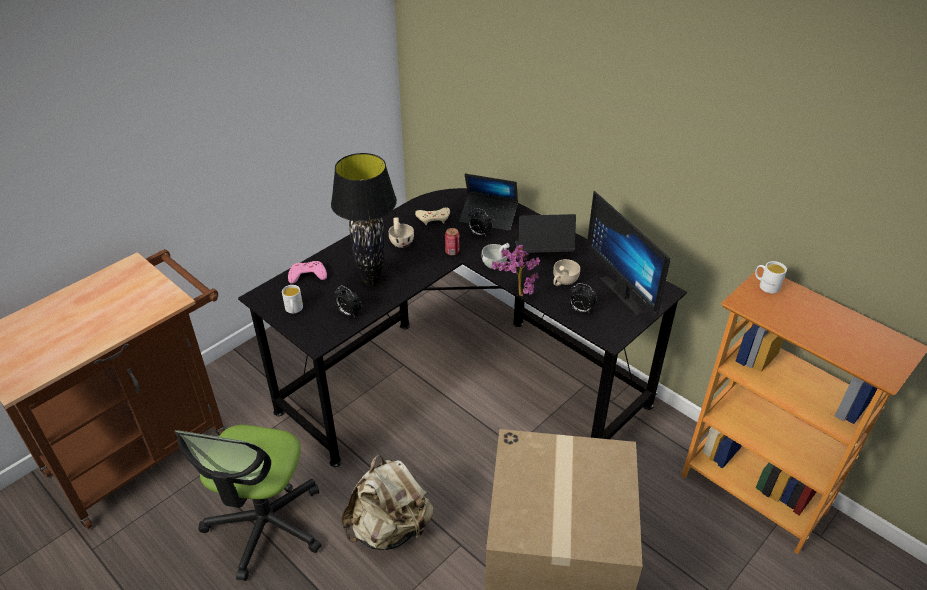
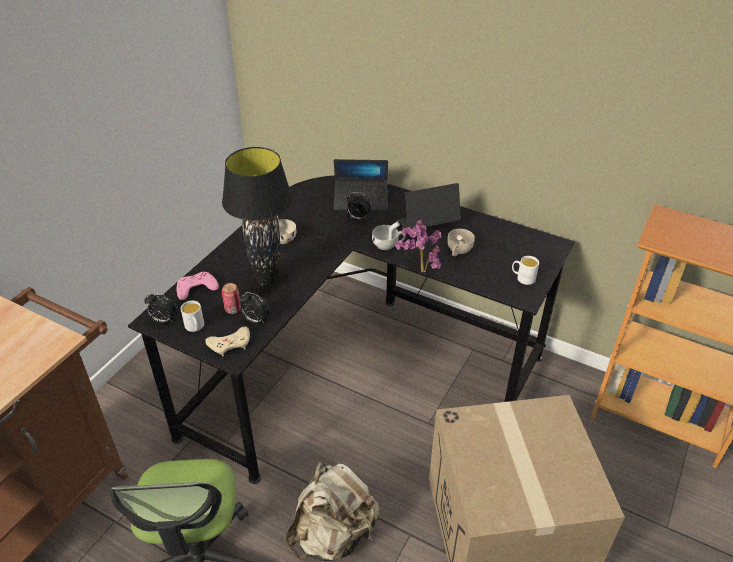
camera: 15 degrees left, 0 degrees up
(433, 218) = (306, 210): beige game controller -> beige game controller (230, 344)
(452, 252) = (338, 240): can -> can (233, 309)
(580, 310) = (486, 276): alarm clock -> alarm clock (163, 320)
(627, 292) = (522, 251): monitor -> none
(765, 285) = (668, 221): white mug -> white mug (522, 278)

